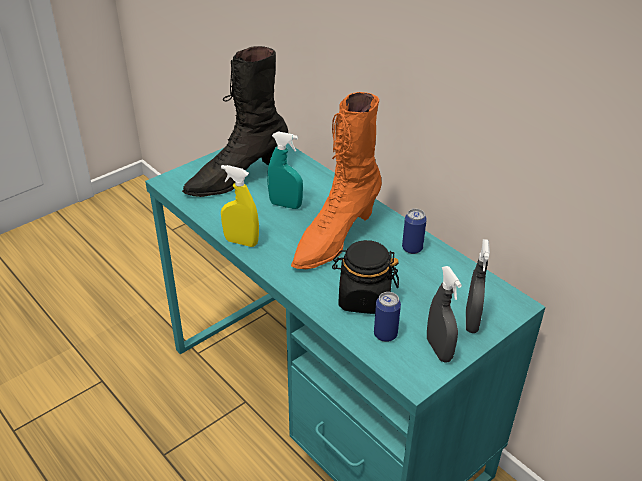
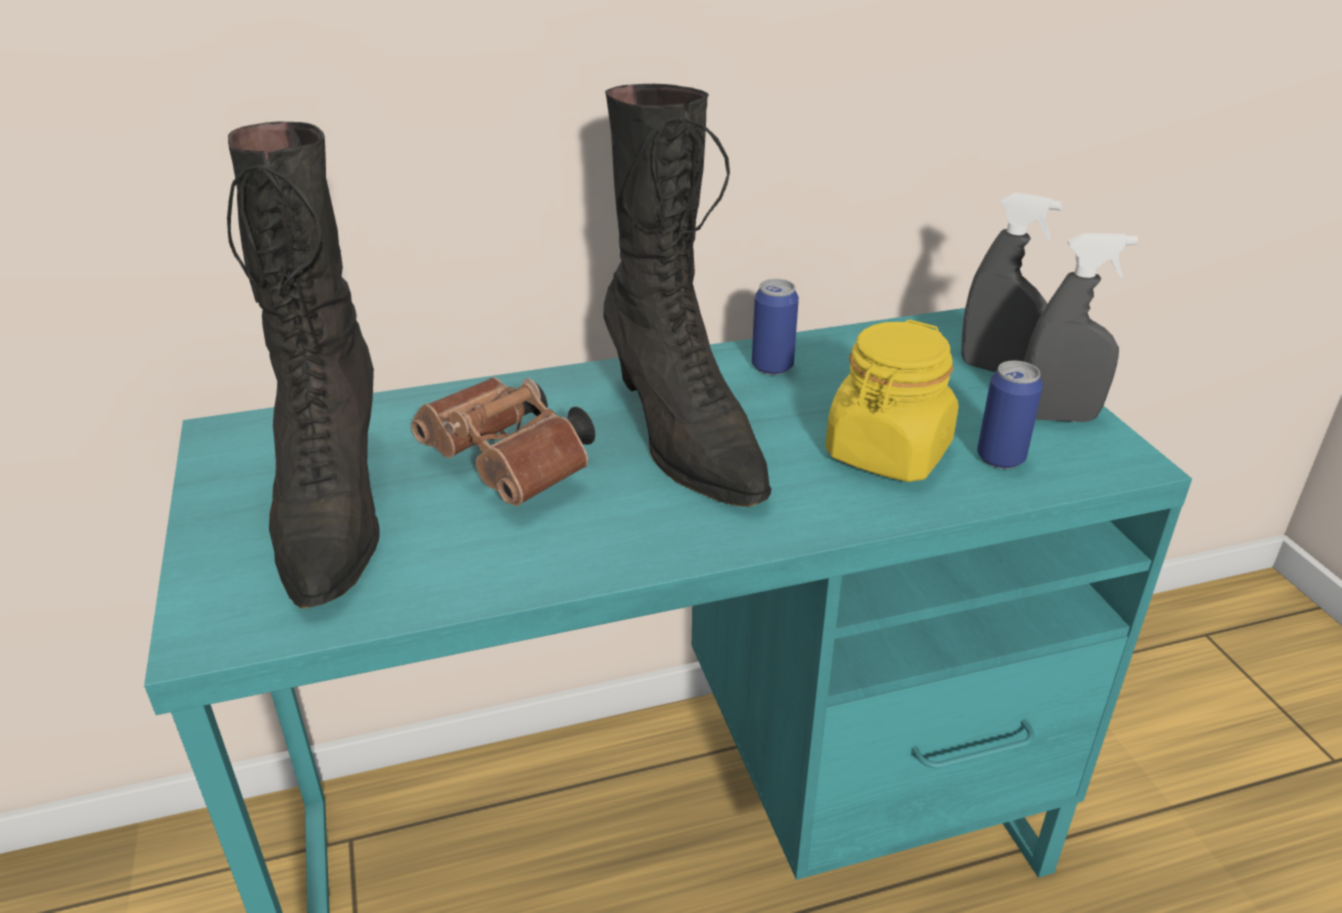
camera: 65 degrees left, 5 degrees down
(241, 242) = (596, 564): yellow spray bottle -> none
(285, 205) = (512, 467): turquoise spray bottle -> brown binoculars
(334, 239) = (682, 437): orange boot -> black boot
(364, 298) = (888, 453): black jar -> yellow jar

